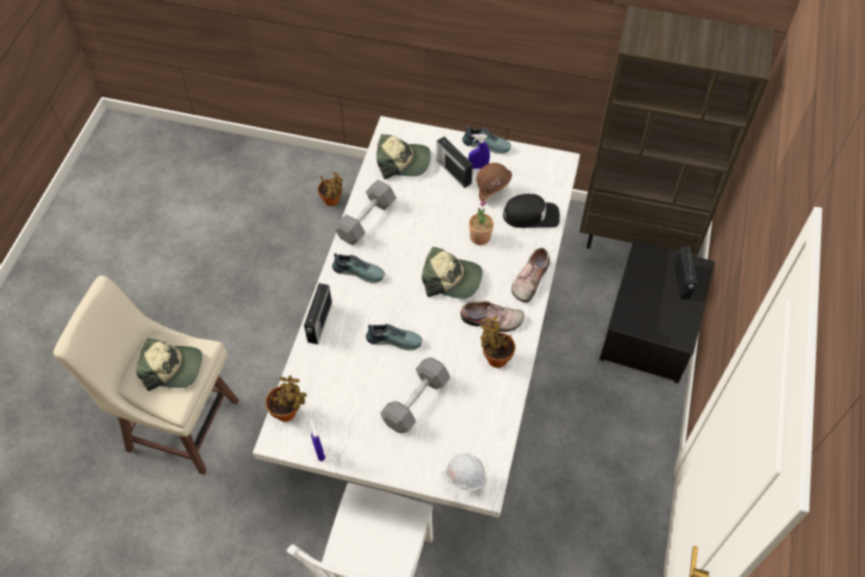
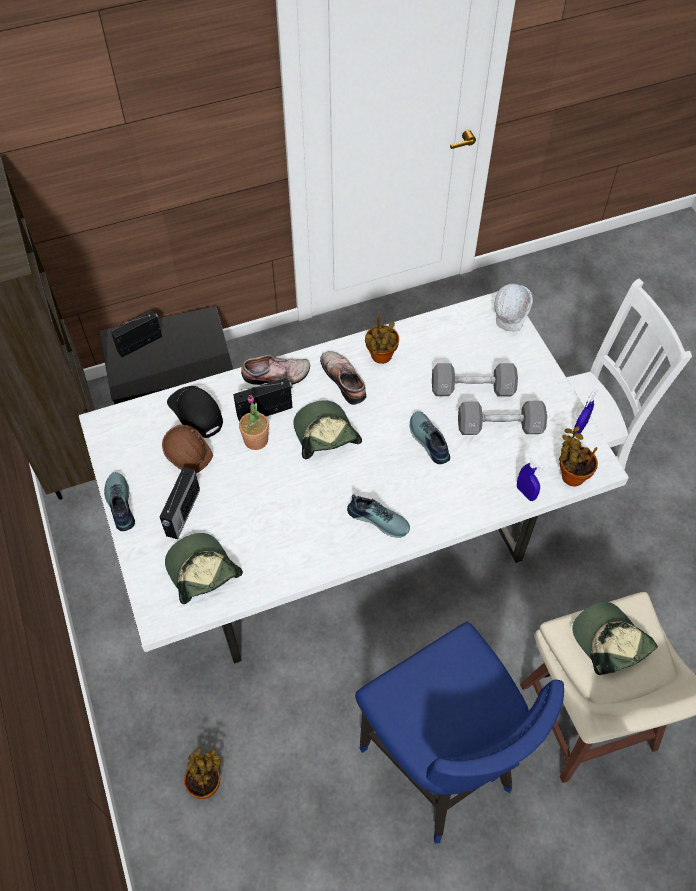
camera: 125 degrees left, 0 degrees up
(235, 319) = (439, 766): none -> blue stool
(319, 323) = (465, 513): radio -> radio (266, 411)
(359, 271) = (379, 518): shoe -> shoe turned 135 degrees clockwise
(366, 220) = (311, 555): grey dumbbell -> grey dumbbell (499, 426)
(478, 167) = (159, 494): blue spray bottle -> blue spray bottle (525, 493)

